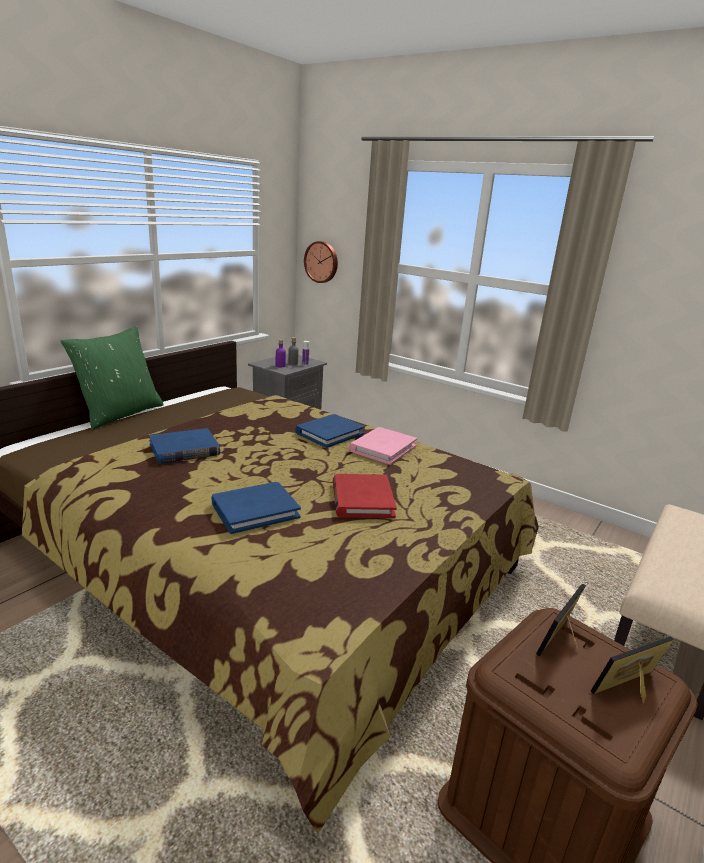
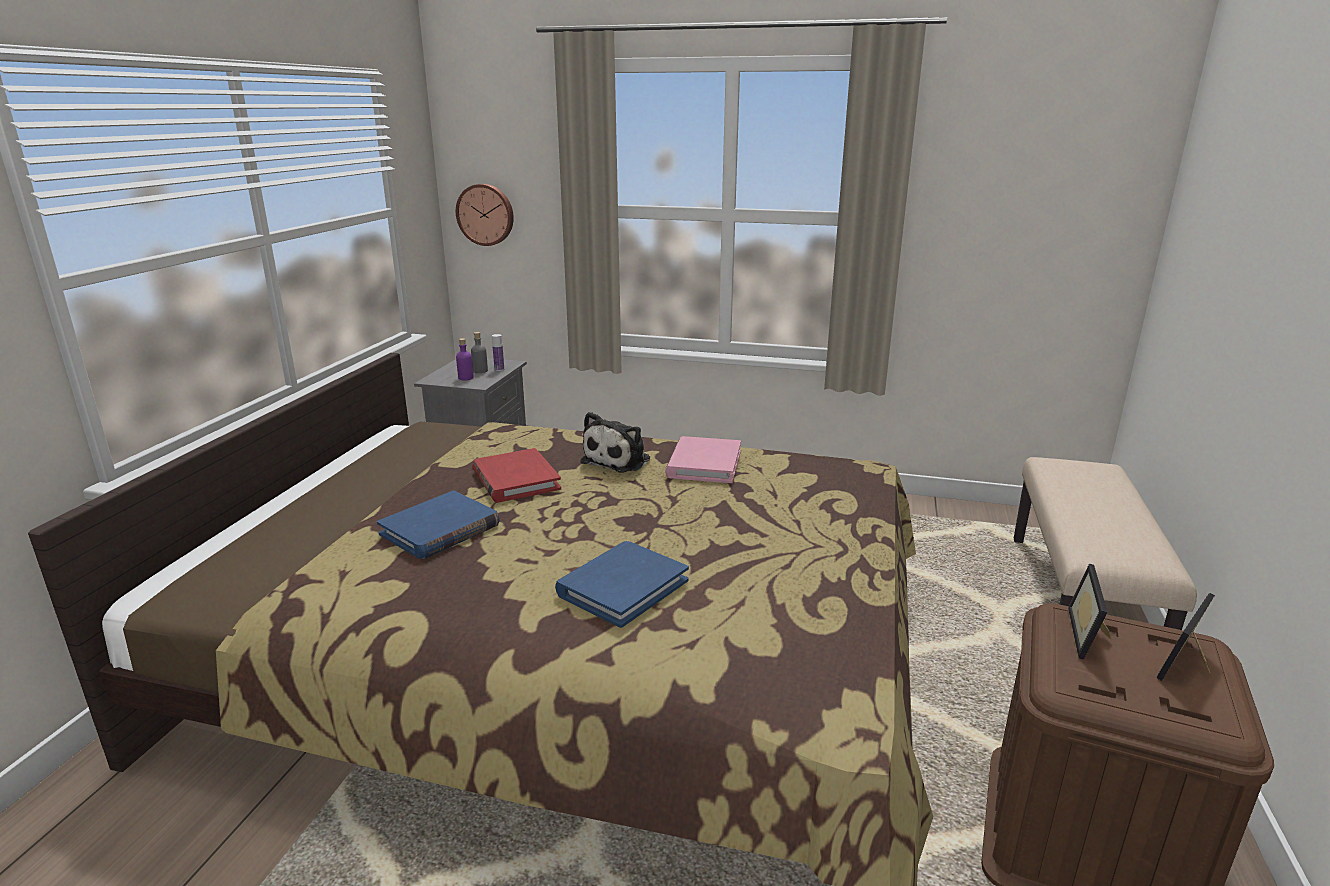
camera: 20 degrees left, 0 degrees up
(120, 413) = (274, 500): green pillow -> none
(329, 433) = (619, 460): blue book -> plush toy
(362, 499) = (740, 536): red book -> red book (515, 480)

